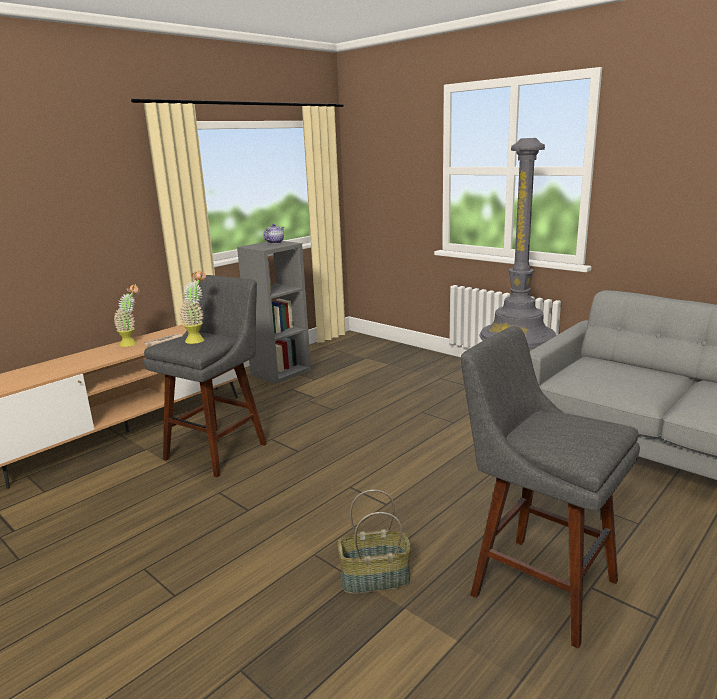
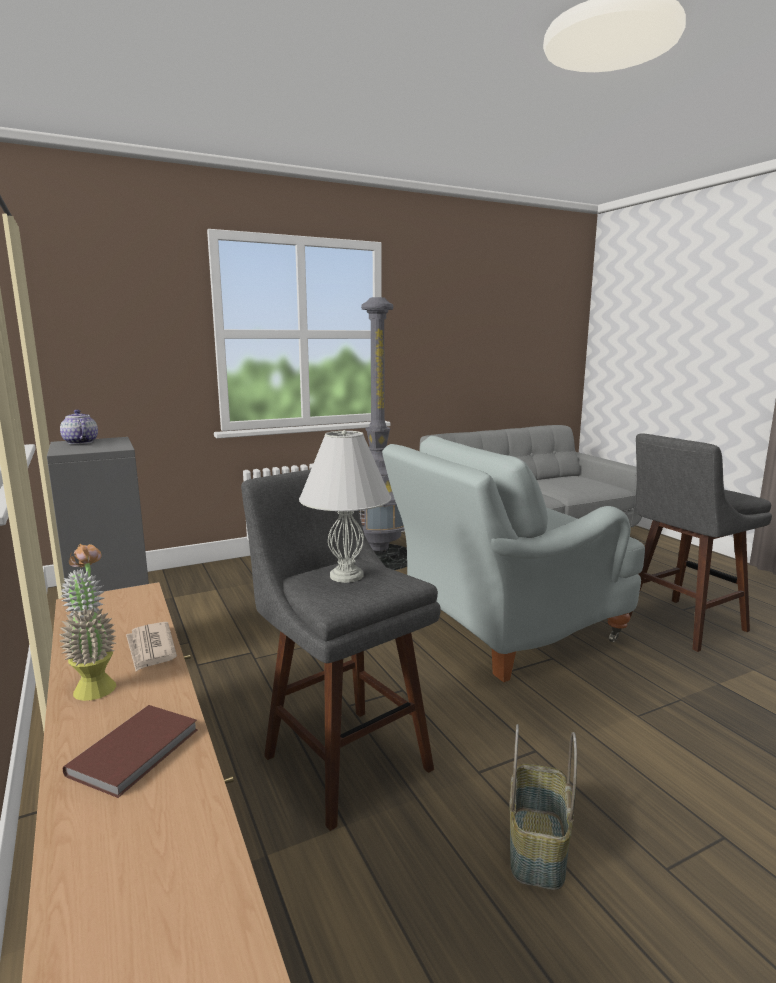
camera: 70 degrees left, 5 degrees down
(84, 360) = (138, 751): none -> brown book
(198, 339) = (347, 575): potted plant -> white table lamp
(374, 579) = (679, 689): basket -> basket (539, 848)
(421, 474) = (503, 629): none -> grey armchair

